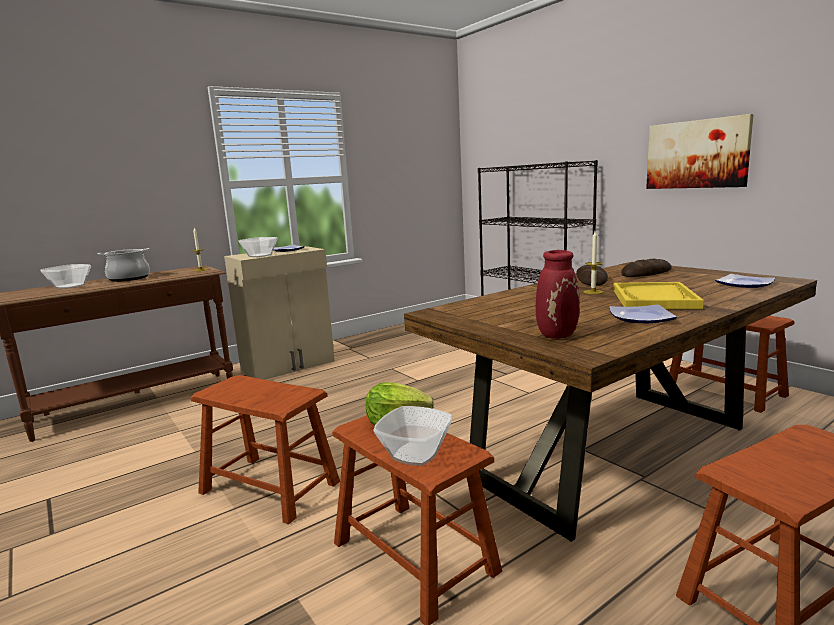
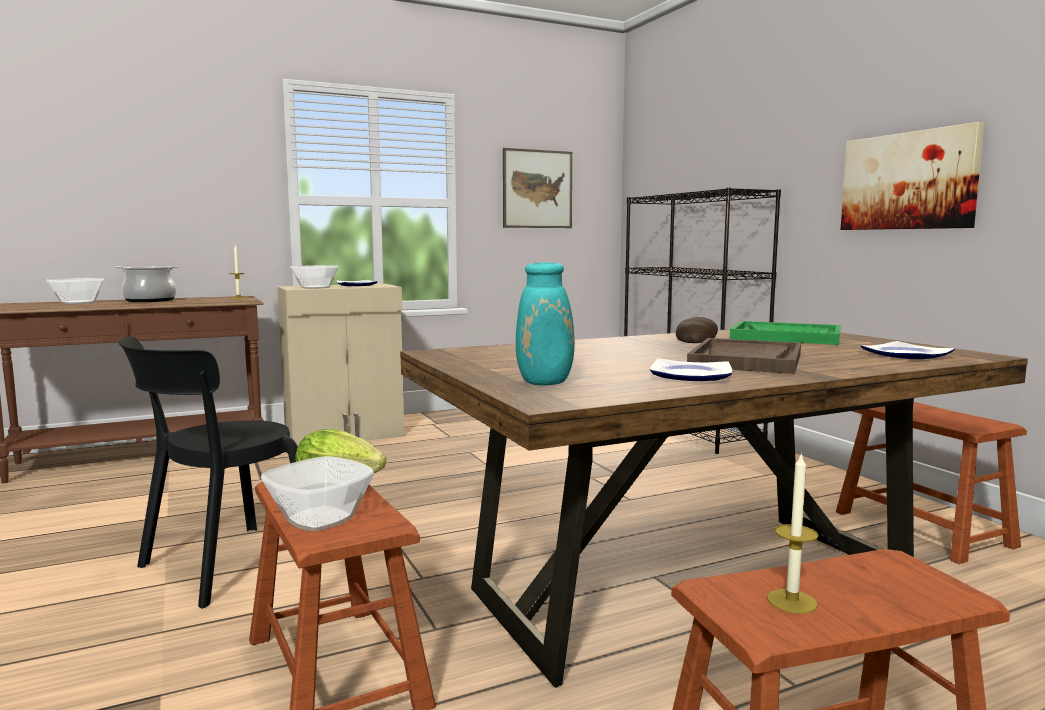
camera: 10 degrees right, 5 degrees down
(269, 487) = (221, 566): brown stool -> black chair
(404, 163) = (537, 189): none -> picture
(558, 335) = (547, 382): red vase -> turquoise vase
(593, 292) = (676, 348): candle -> candle (792, 601)
(646, 273) = (786, 336): bread -> green tray
(654, 299) = (746, 360): yellow tray -> brown tray

